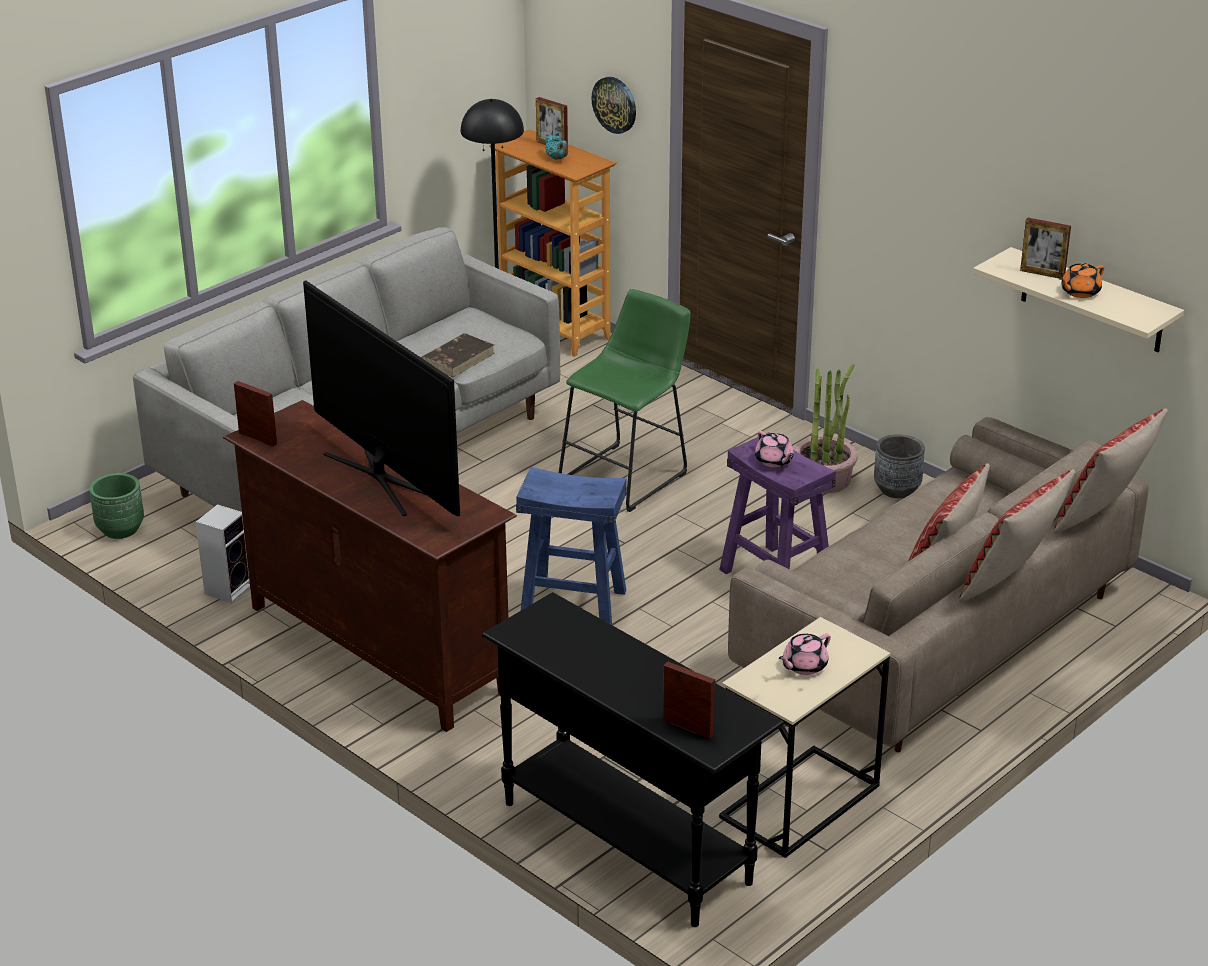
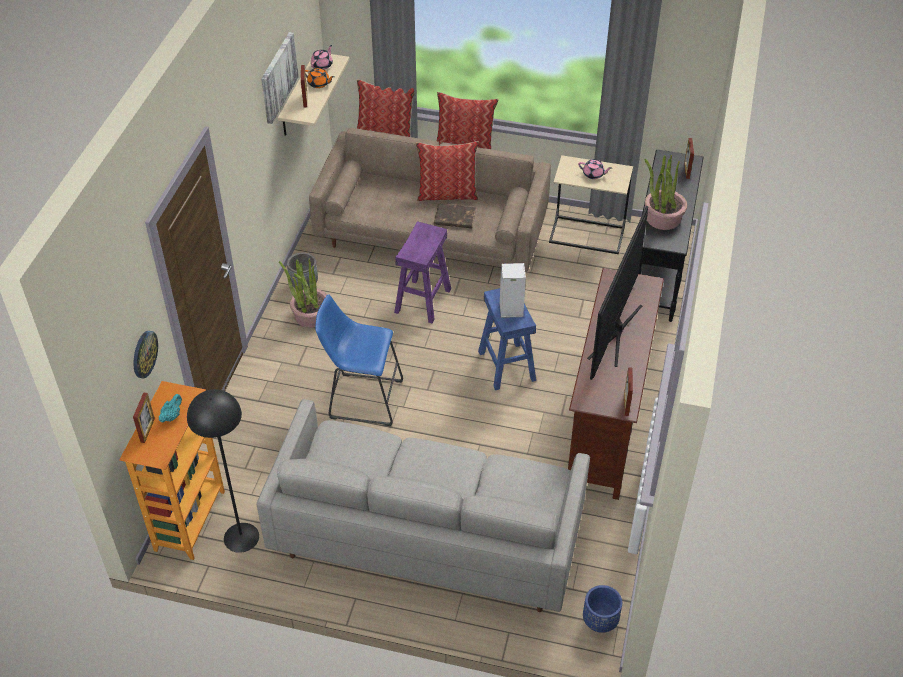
camera: 120 degrees left, 15 degrees up
(120, 529) = (600, 621): green planter -> blue planter
(228, 588) = (610, 523): speaker -> speaker (510, 310)
(458, 358) = (378, 448): brown book -> brown book (454, 218)
(588, 644) = (662, 218): none -> potted plant
(628, 474) = (361, 398): green stool -> blue stool
(774, 461) = (423, 246): pink teapot -> pink teapot (322, 65)
(1036, 193) = (278, 77): none -> picture

